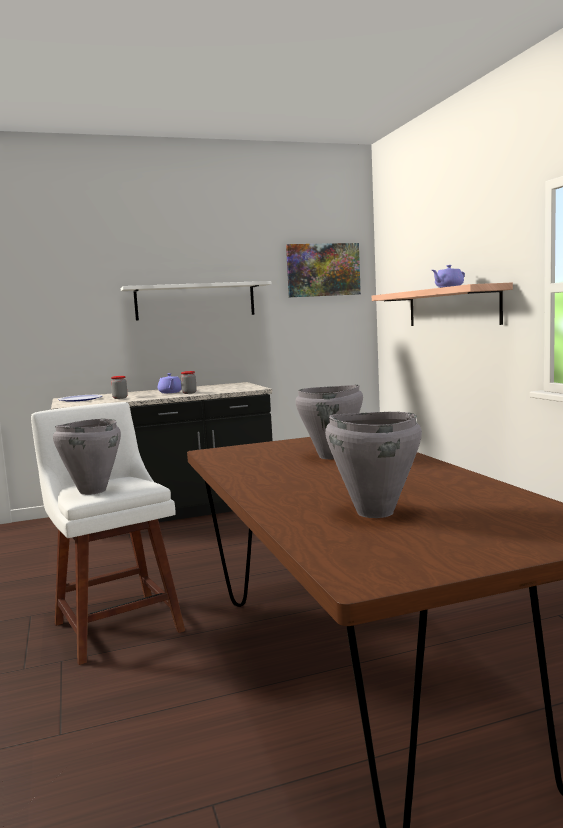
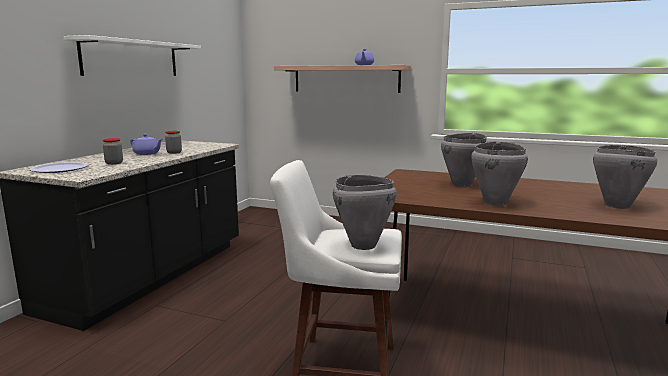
camera: 50 degrees left, 5 degrees up
(266, 478) = (495, 202): none -> grey cooking pot
(323, 270) = (216, 39): picture -> none

